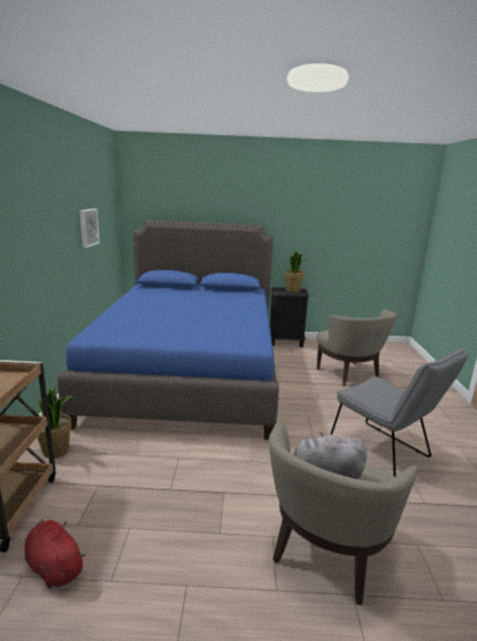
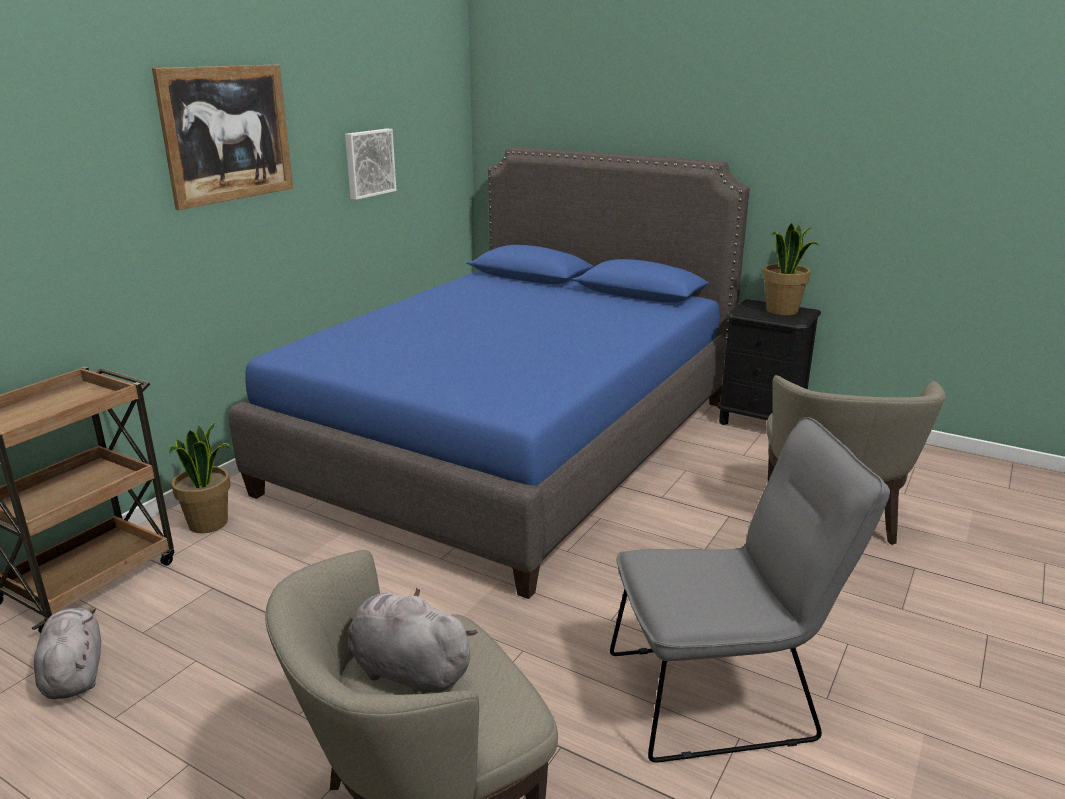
camera: 30 degrees right, 5 degrees up
(37, 207) = (227, 134): none -> picture
(54, 566) = (74, 673): red plush toy -> grey plush toy
(384, 454) = (724, 694): grey chair -> grey chair turned 90 degrees counterclockwise

